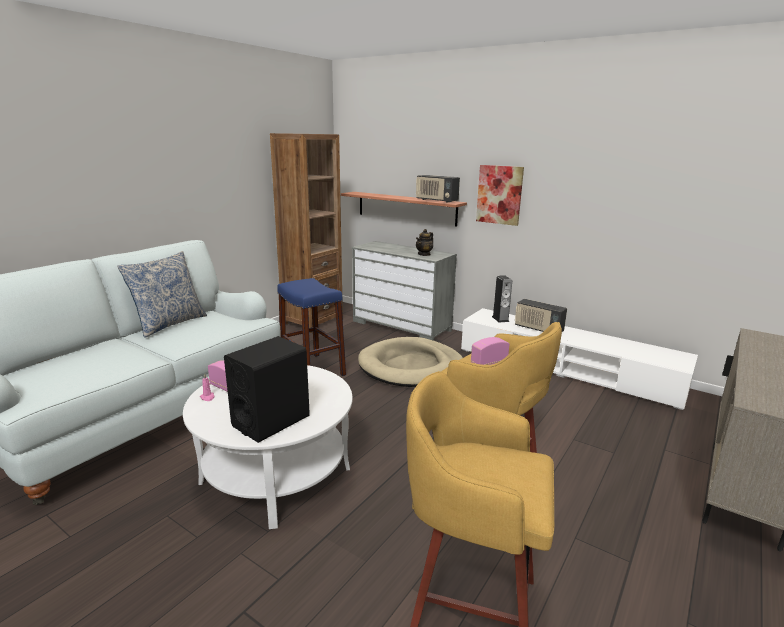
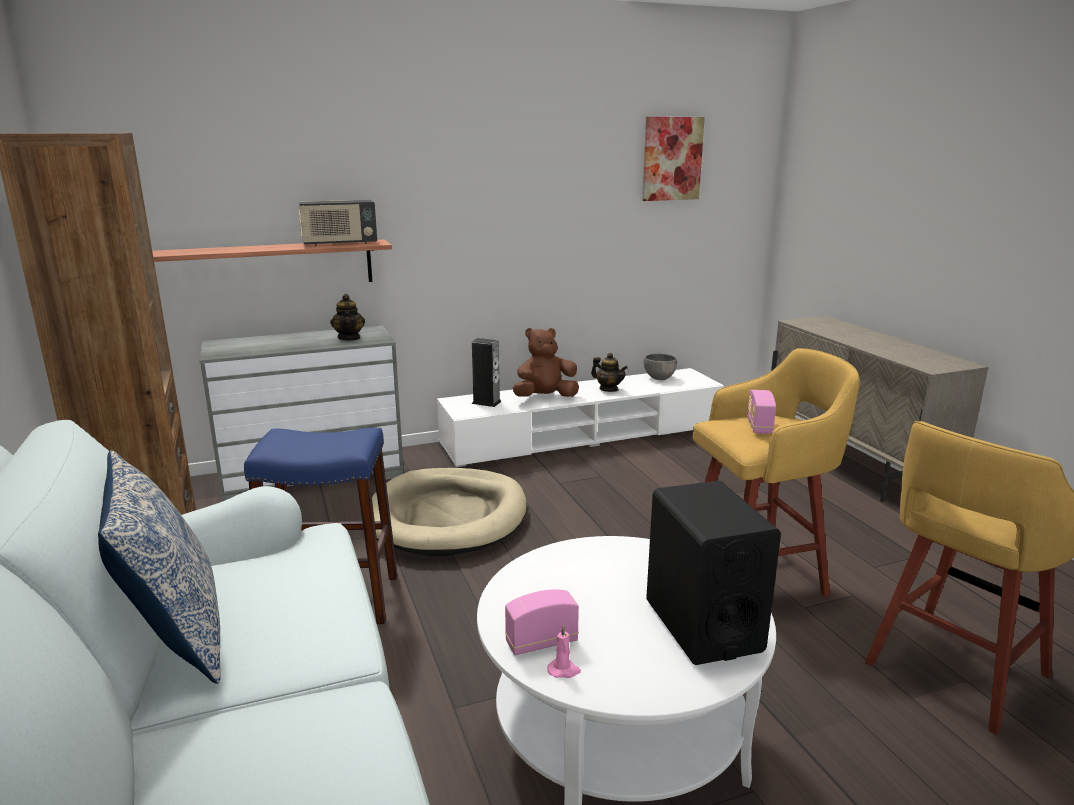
camera: 55 degrees left, 0 degrees up
(499, 195) = (438, 220): picture -> picture (672, 159)
(538, 329) = (545, 397): radio -> brown plush toy
(591, 341) = (608, 389): none -> teapot
(650, 350) = (660, 378): none -> grey bowl

